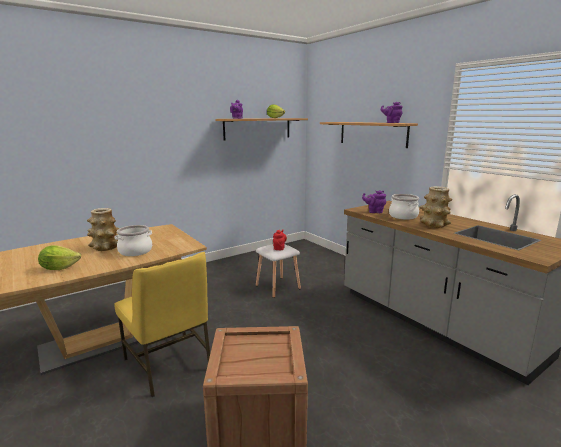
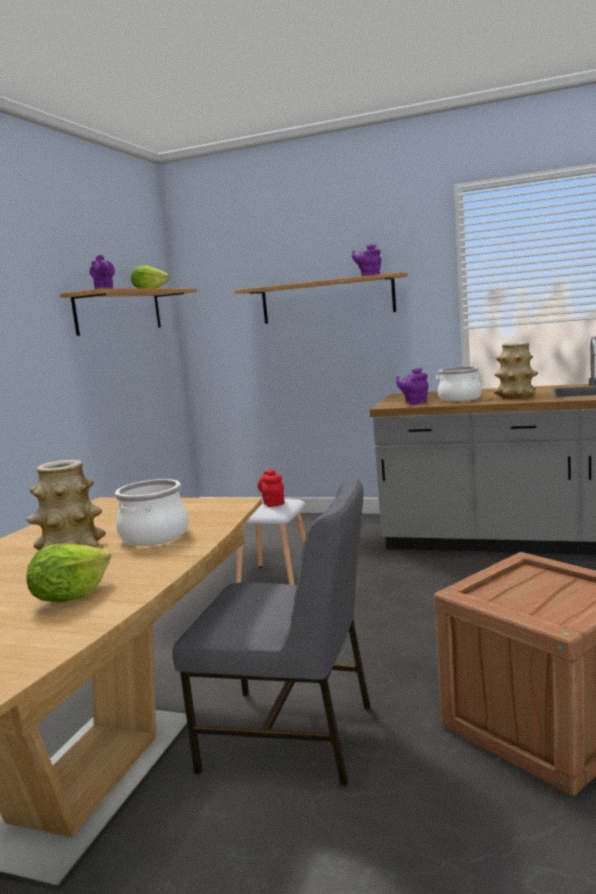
camera: 35 degrees left, 5 degrees down
(169, 364) = (291, 737): yellow chair -> grey chair

